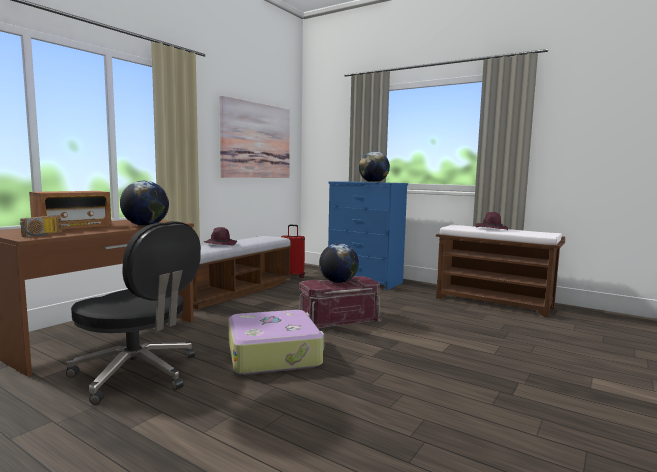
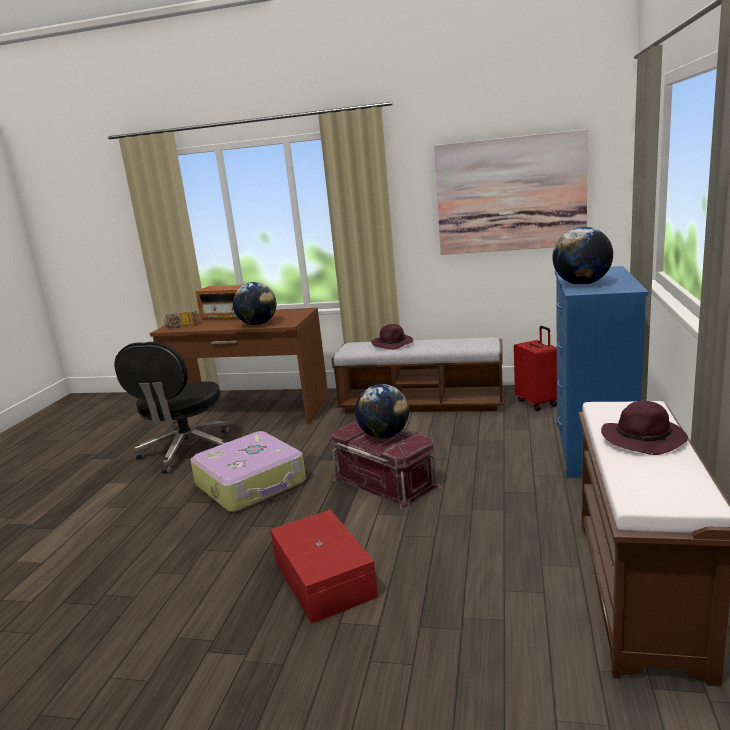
camera: 70 degrees right, 10 degrees up
(444, 350) = (325, 577): none -> red storage box

